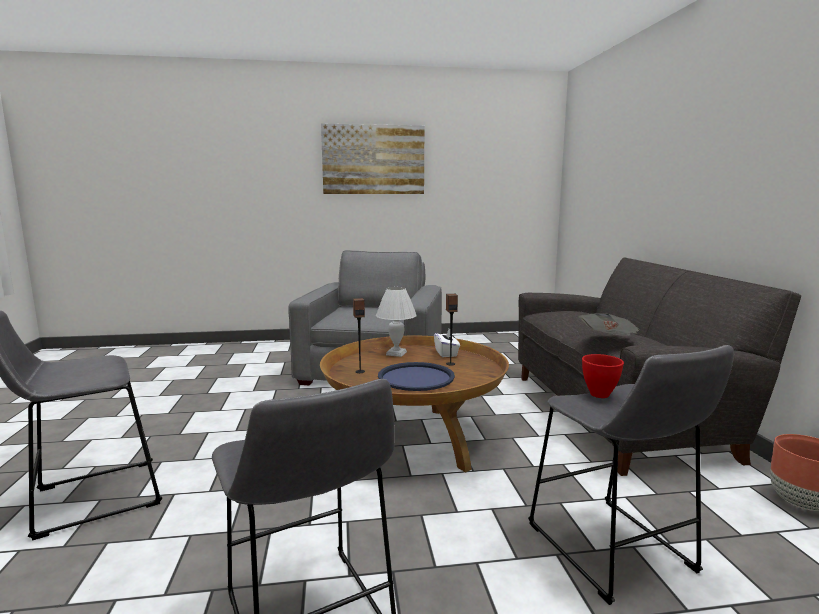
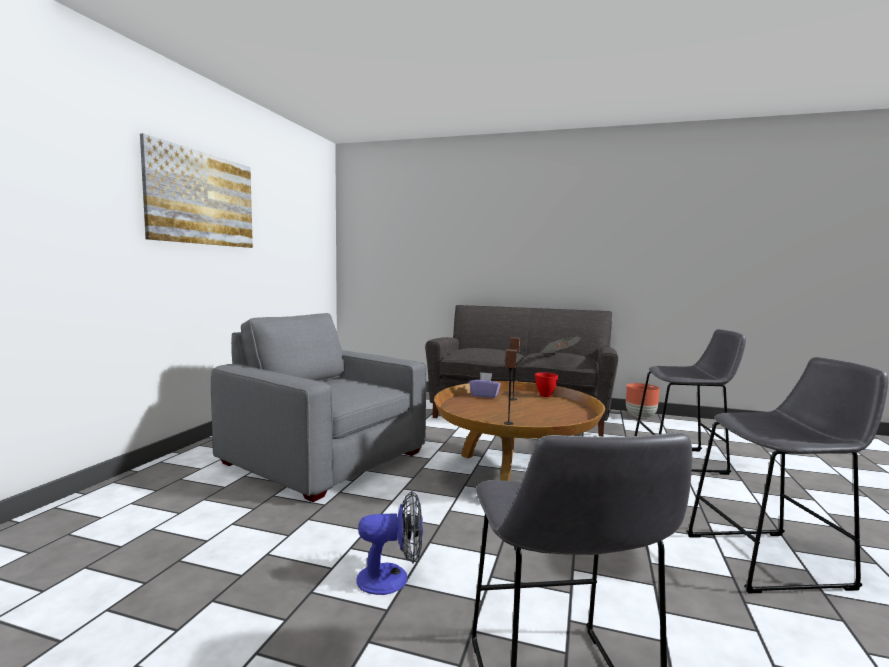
camera: 65 degrees left, 5 degrees down
(213, 427) = (392, 578): none -> fan
(395, 353) = (466, 407): white table lamp -> none
(416, 377) = (539, 412): blue tray -> none
(446, 353) = (484, 395): white tissue box -> purple tissue box
(600, 395) = (665, 373): red bowl -> red bowl (545, 395)

